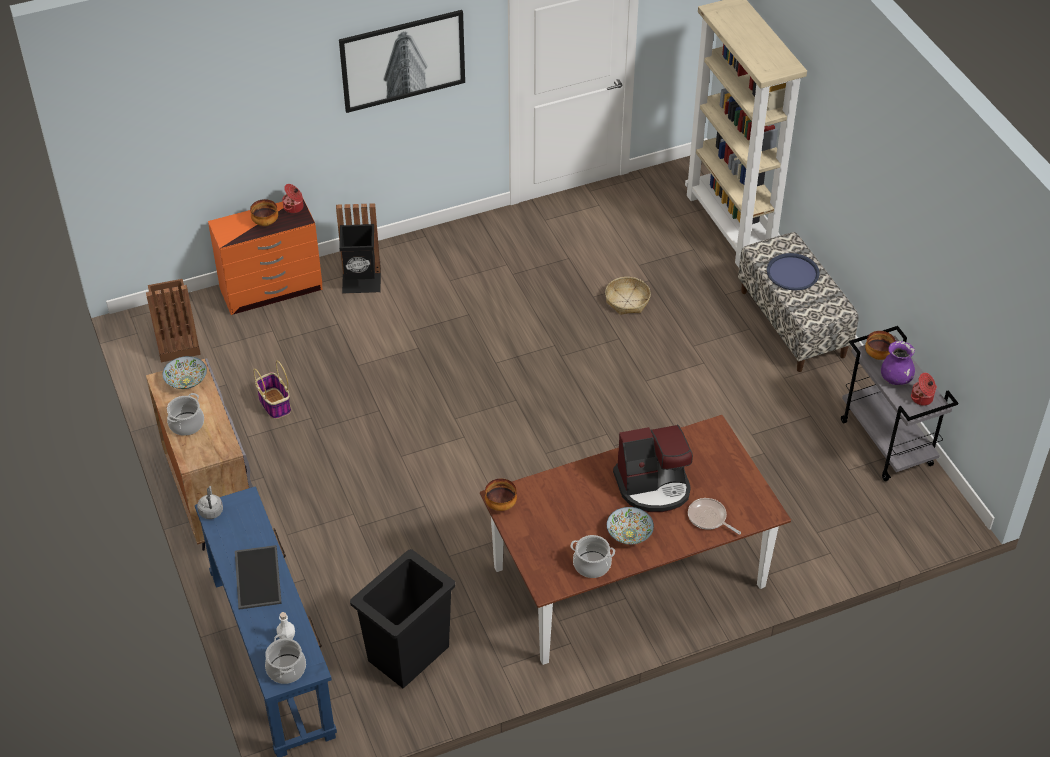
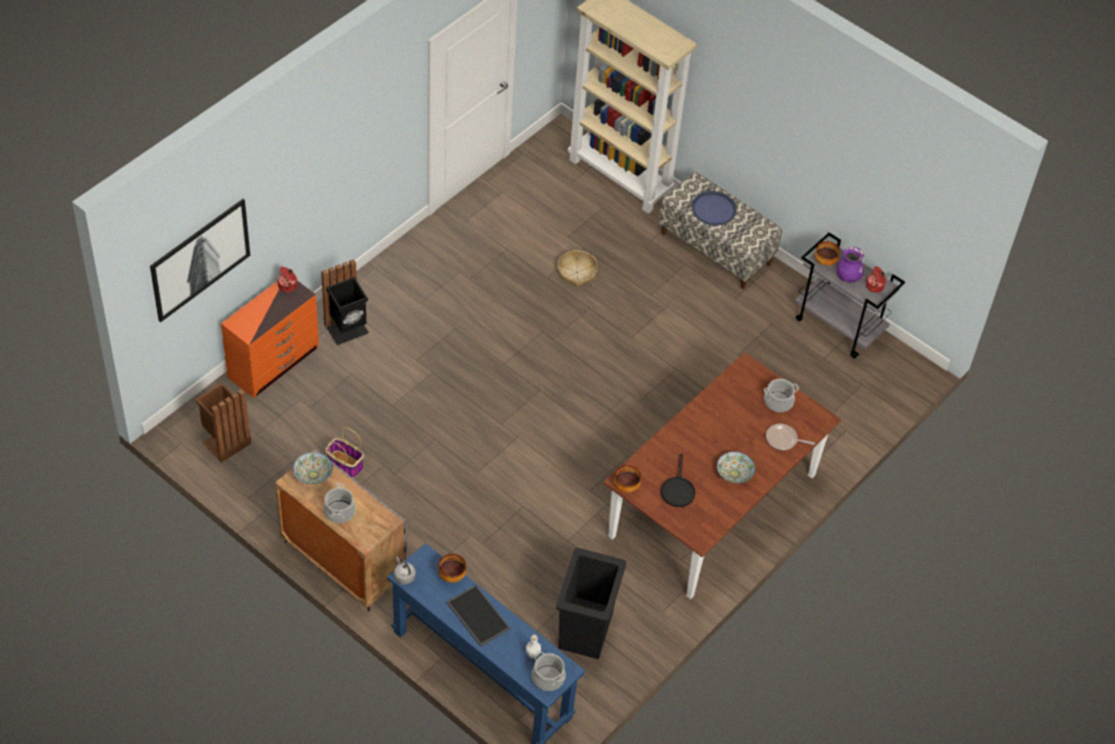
camera: 30 degrees left, 5 degrees up
(265, 222) = (273, 308): bowl -> bowl (451, 575)
(403, 60) = (357, 129): picture -> picture (200, 259)
(555, 527) = (677, 489): none -> black frying pan
(591, 565) = (722, 508): cooking pot -> cooking pot (778, 402)
(653, 486) = (729, 429): coffee machine -> none

